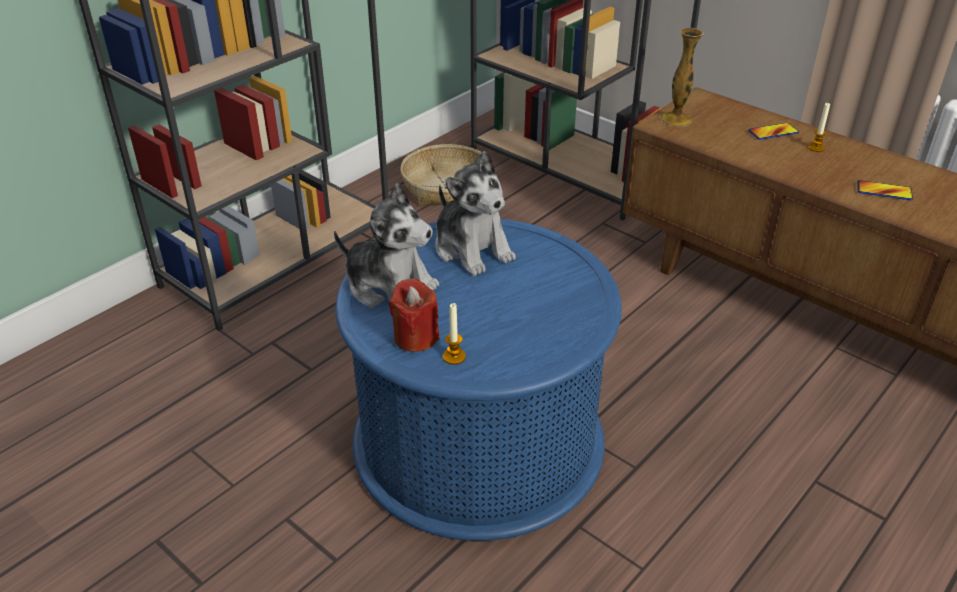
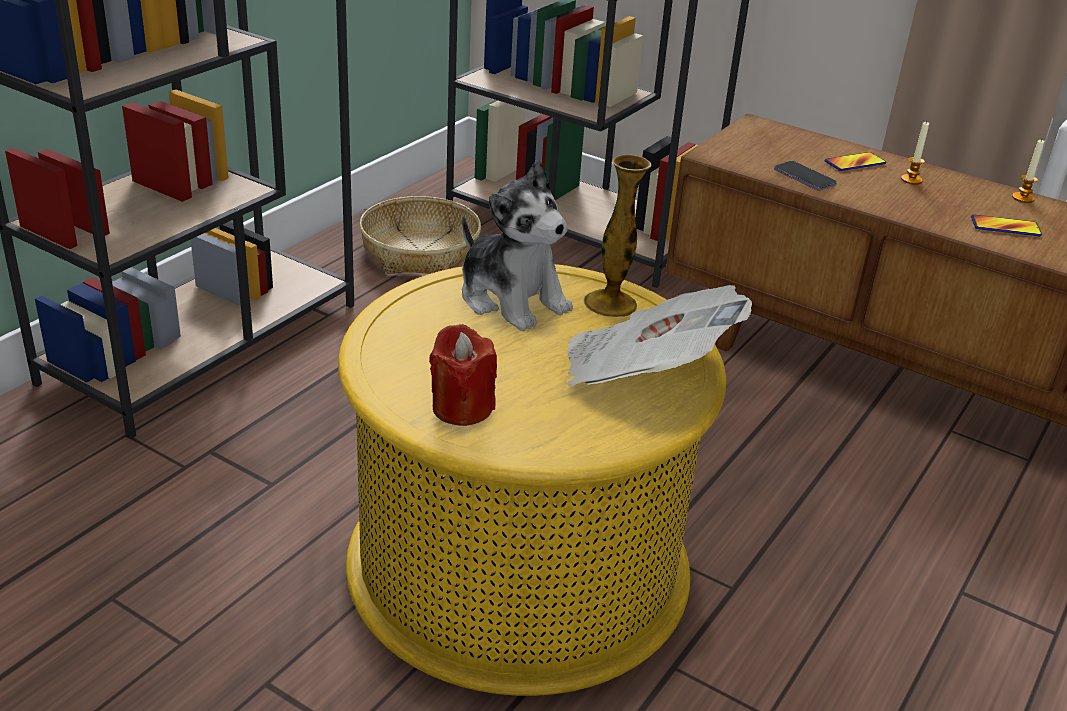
camera: 10 degrees left, 5 degrees down
(390, 287) = (411, 348): plush toy -> none
(454, 357) = (519, 430): candle -> candle (1023, 198)
(478, 439) = (518, 563): blue coffee table -> yellow coffee table
(557, 315) = (643, 375): none -> newspaper
(675, 119) = (732, 149): vase -> vase (610, 304)
(727, 146) = (804, 178): none -> phone

